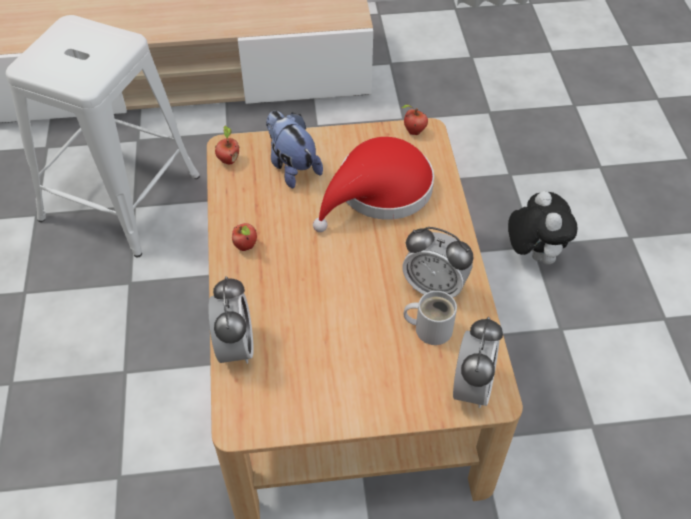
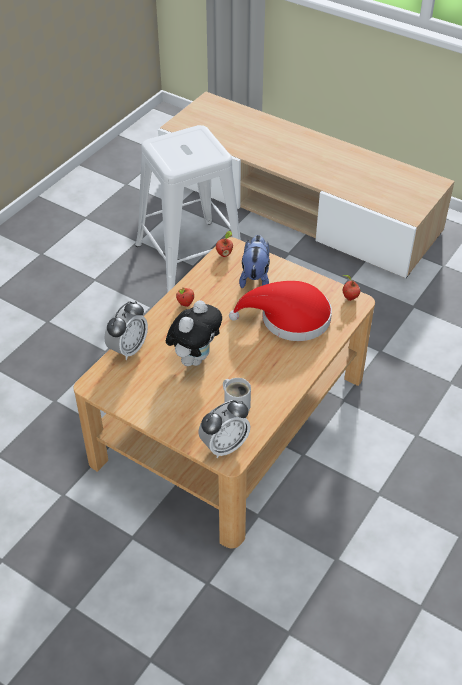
camera: 40 degrees right, 5 degrees down
(434, 287) = (262, 386): alarm clock -> none
(533, 253) = (411, 440): plush toy -> plush toy (195, 358)

